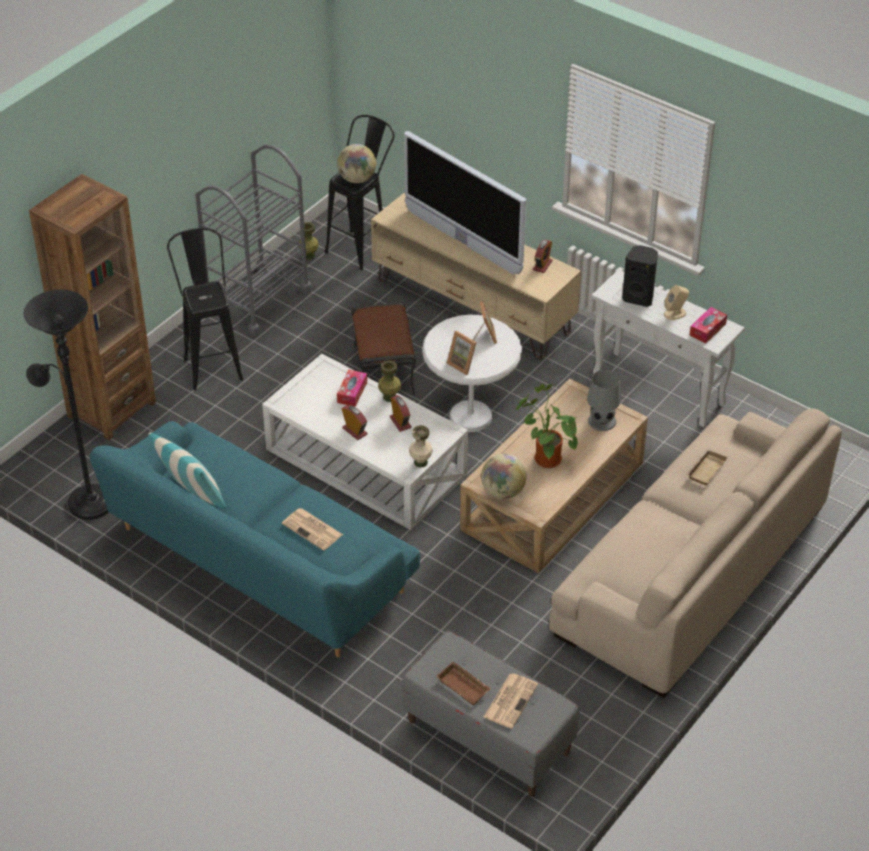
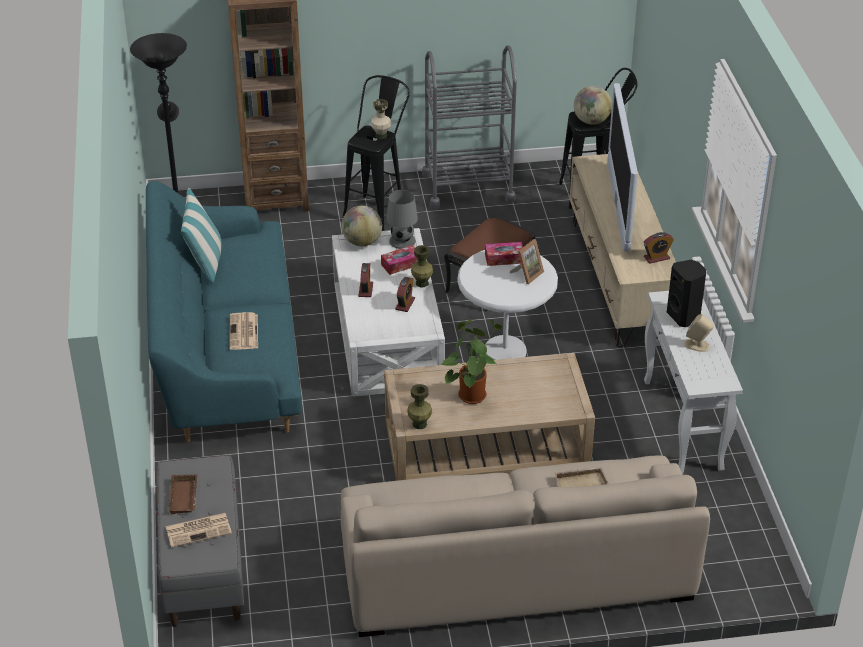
camera: 45 degrees right, 5 degrees down
(309, 256) = (545, 179): green vase -> green vase (419, 424)
(421, 462) = (378, 338): beige vase -> beige vase (381, 135)
(463, 364) = (482, 283): picture frame -> none
(503, 491) = (406, 394): globe -> globe (362, 242)
(601, 421) = (554, 397): grey table lamp -> grey table lamp (402, 241)
(707, 329) = (707, 372): tissue box -> tissue box (504, 258)

